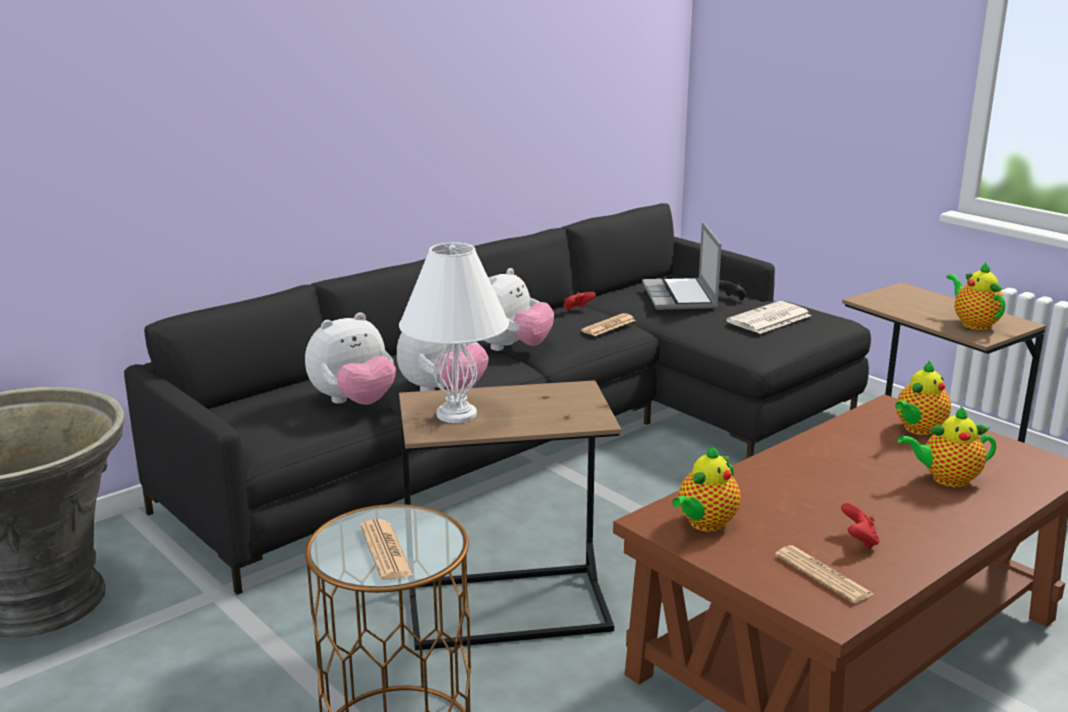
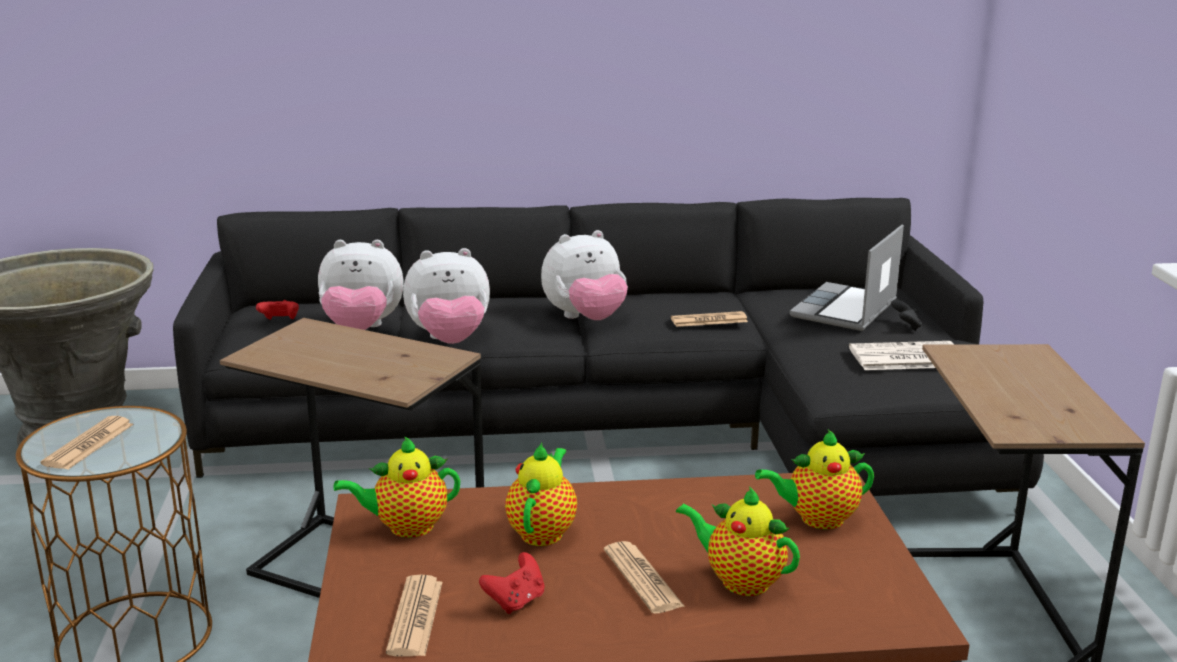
camera: 35 degrees right, 0 degrees up
(457, 414) = (306, 348): white table lamp -> none
(577, 310) = (711, 298): red game controller -> red game controller (280, 321)
(897, 498) = (642, 578): none -> newspaper
(973, 324) = (1036, 413): teapot -> teapot (543, 531)

